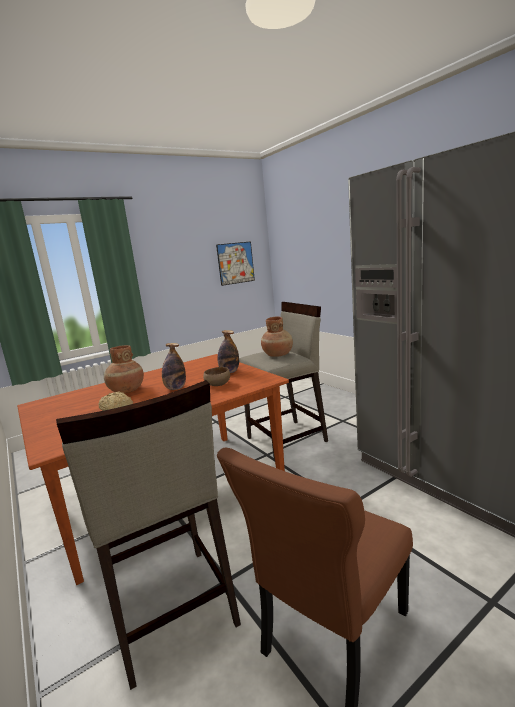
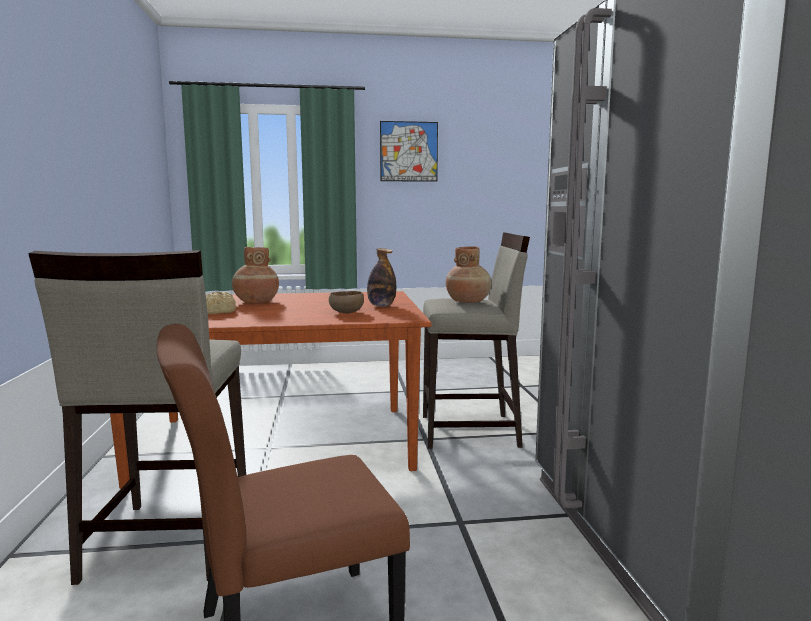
camera: 25 degrees right, 5 degrees down
(175, 388) = (301, 308): bottle -> none
(235, 263) = (501, 187): picture -> picture (408, 151)

